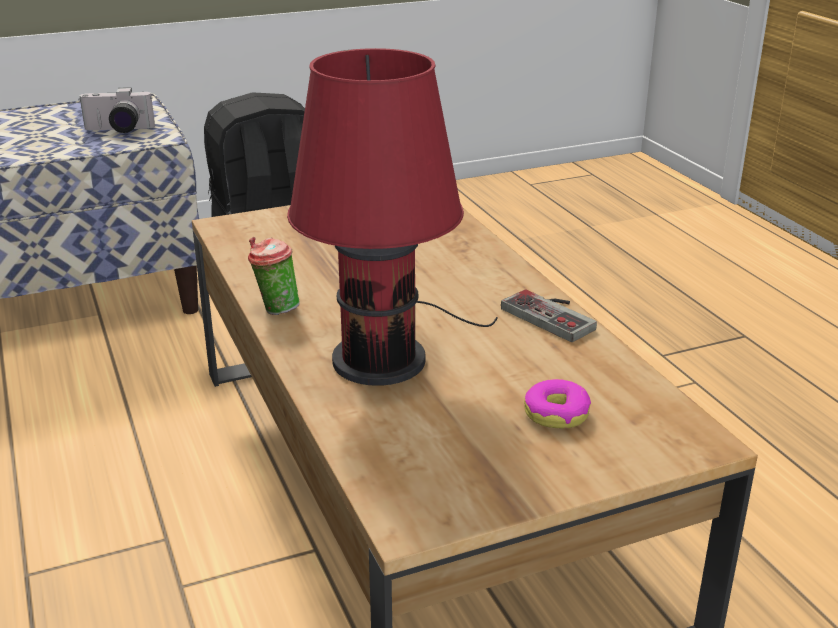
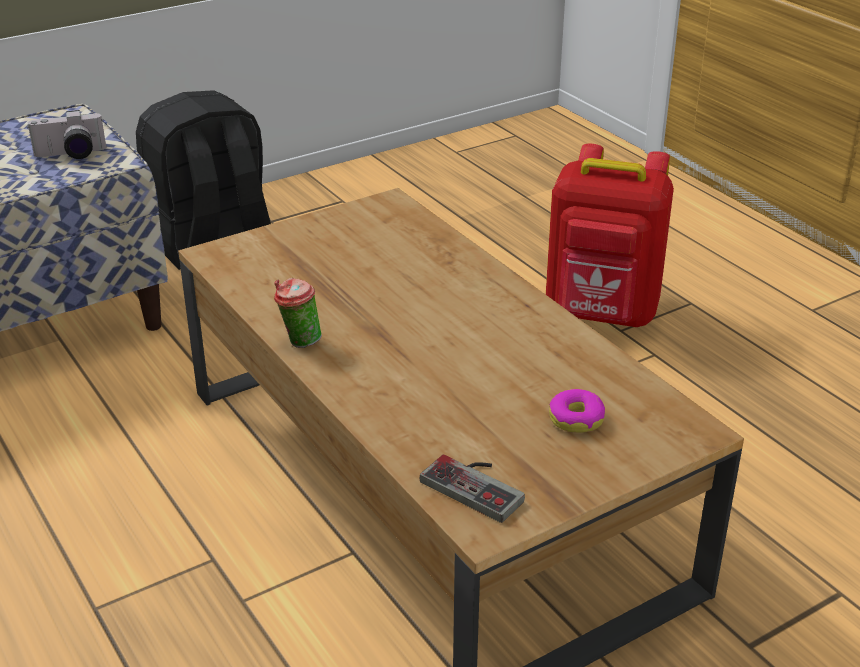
camera: 10 degrees left, 5 degrees up
(384, 355) = (414, 378): red table lamp -> none
(555, 315) = (550, 323): game controller -> game controller (478, 485)
(645, 338) = (602, 314): none -> red backpack

